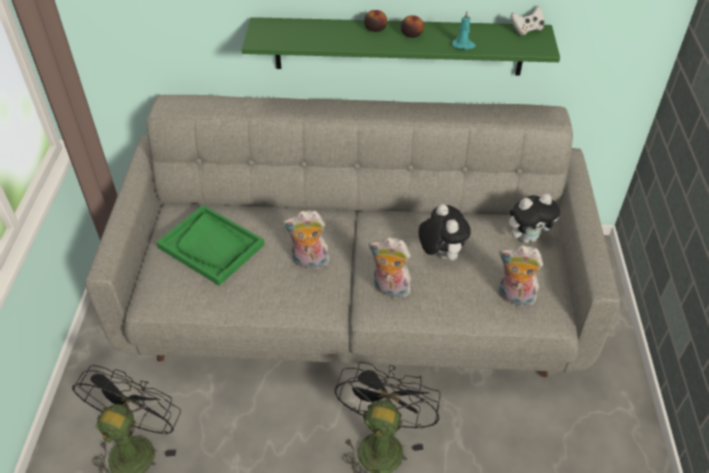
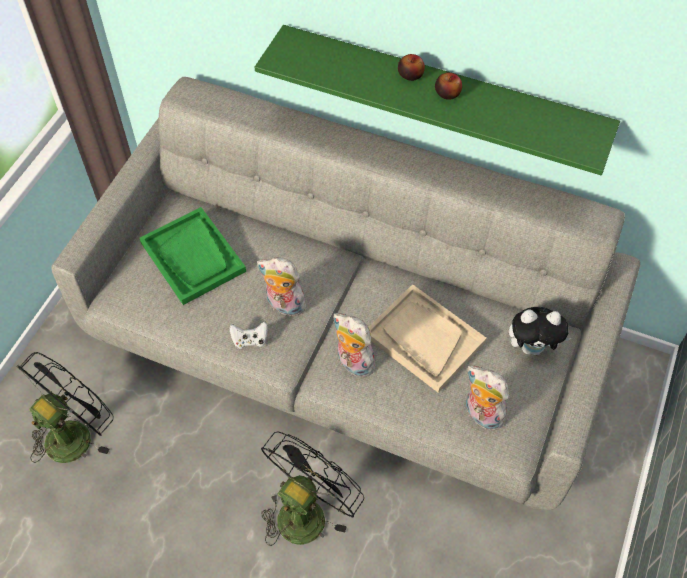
camera: 20 degrees right, 10 degrees up
(440, 254) = (424, 339): plush toy -> beige tray
(463, 45) = (498, 124): turquoise candle -> none
(526, 30) = (585, 121): white game controller -> white game controller (250, 340)

